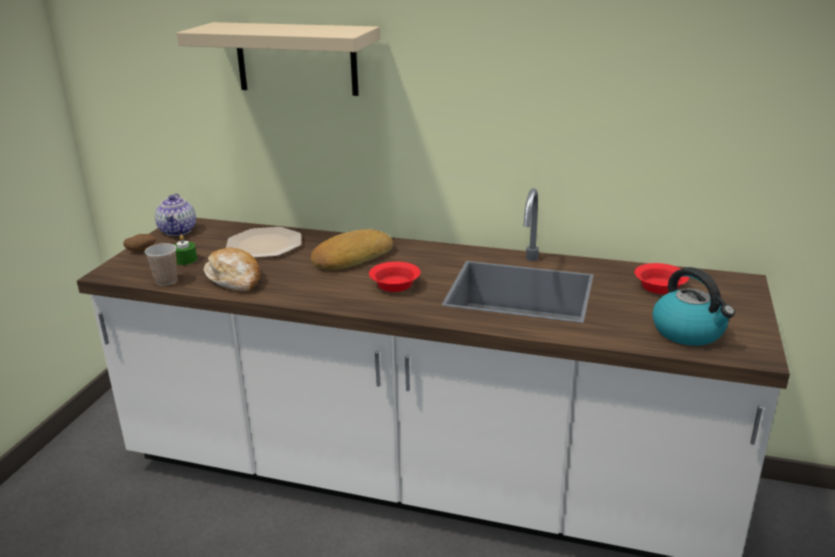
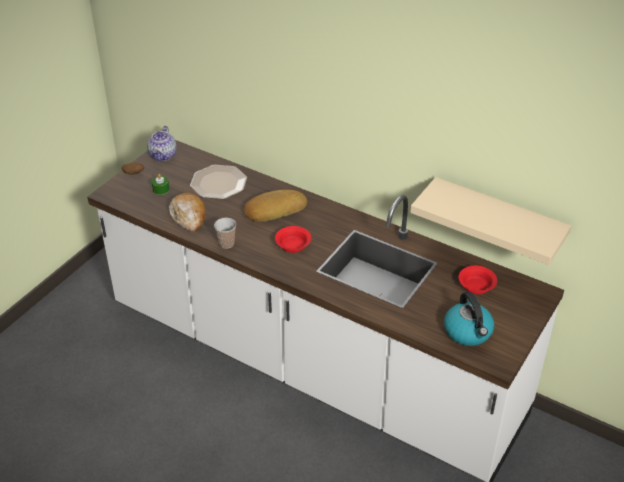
camera: 15 degrees right, 15 degrees up
(166, 281) = (144, 209): cup -> cup (226, 244)
(296, 58) = (253, 57): beige shelf -> beige shelf (497, 221)

